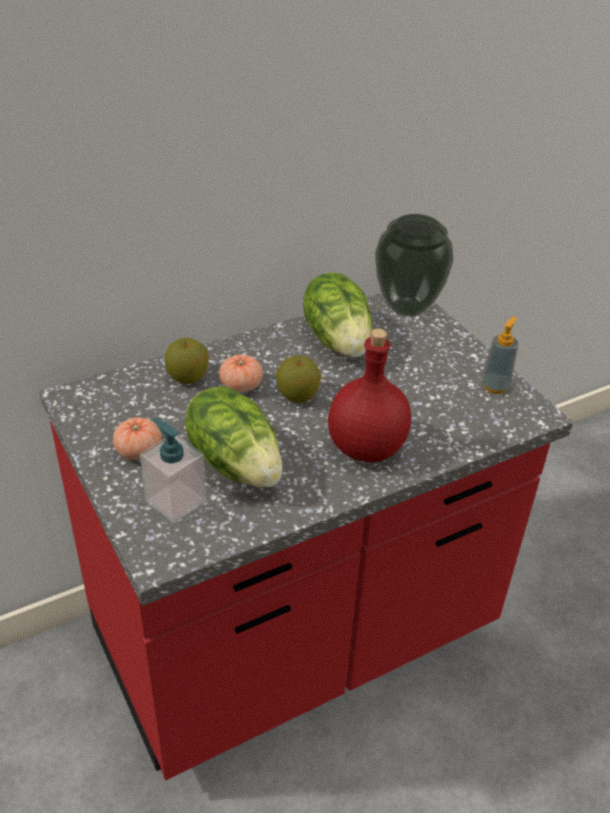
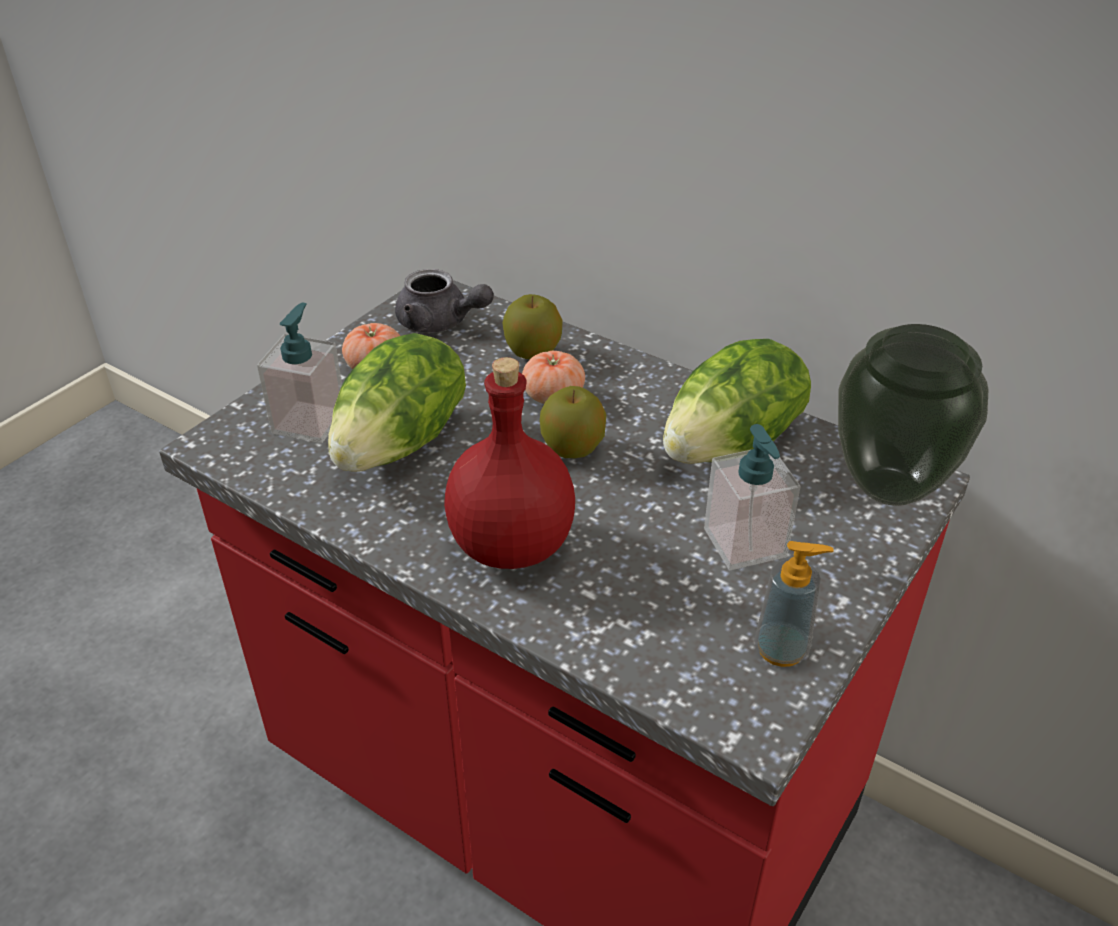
camera: 65 degrees right, 0 degrees up
(114, 405) = (440, 323): none -> grey teapot
(417, 367) = (745, 543): none -> soap dispenser

